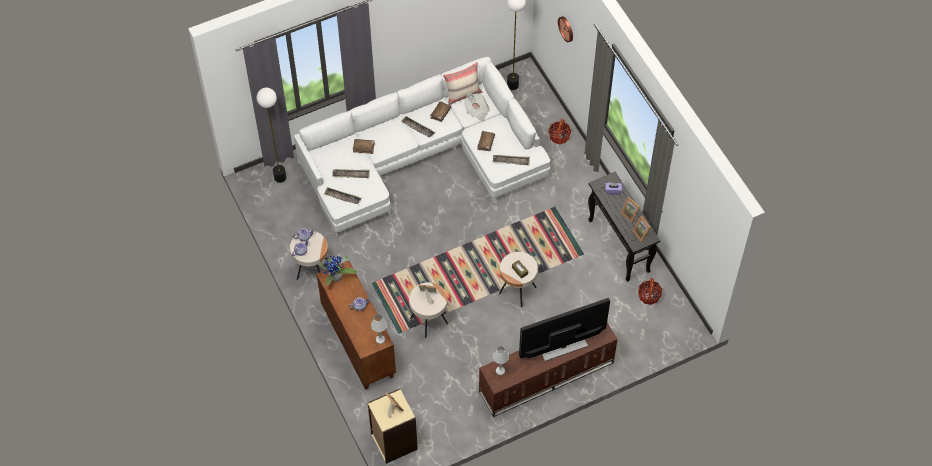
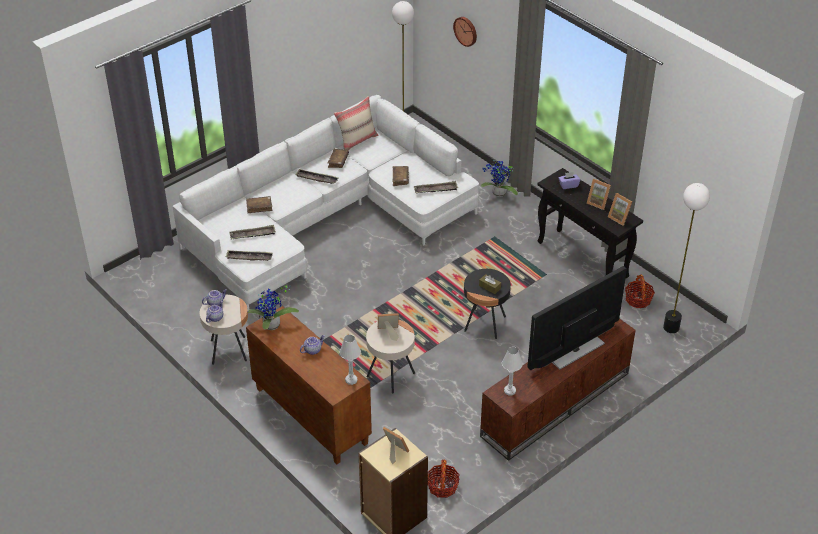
camera: 15 degrees left, 15 degrees down
(280, 177) = (162, 266): floor lamp -> floor lamp (671, 327)
(477, 111) = (378, 152): newspaper -> none
(517, 290) = (485, 324): beige side table -> black side table
(559, 136) = (473, 173): basket -> basket (442, 486)
(573, 163) = (498, 194): none -> potted plant

